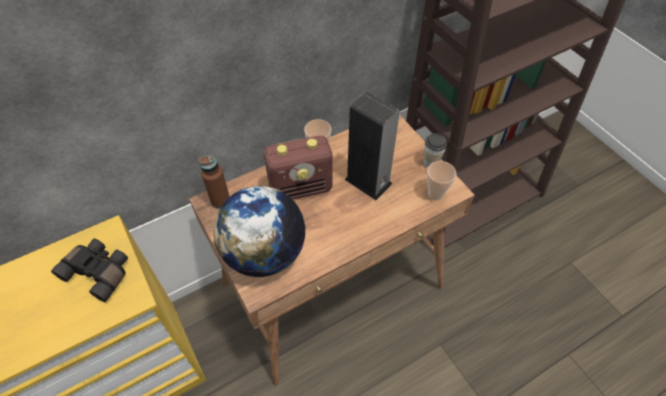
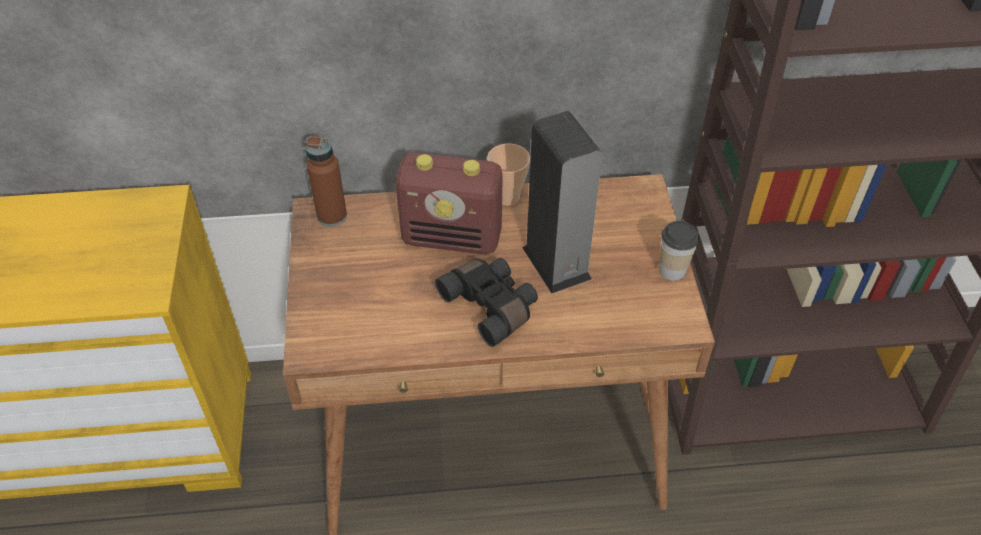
camera: 25 degrees right, 5 degrees down
(99, 272) = (125, 245): black binoculars -> black binoculars (492, 305)
(264, 253) = (348, 305): globe -> none
(435, 194) = (651, 317): cup -> none

